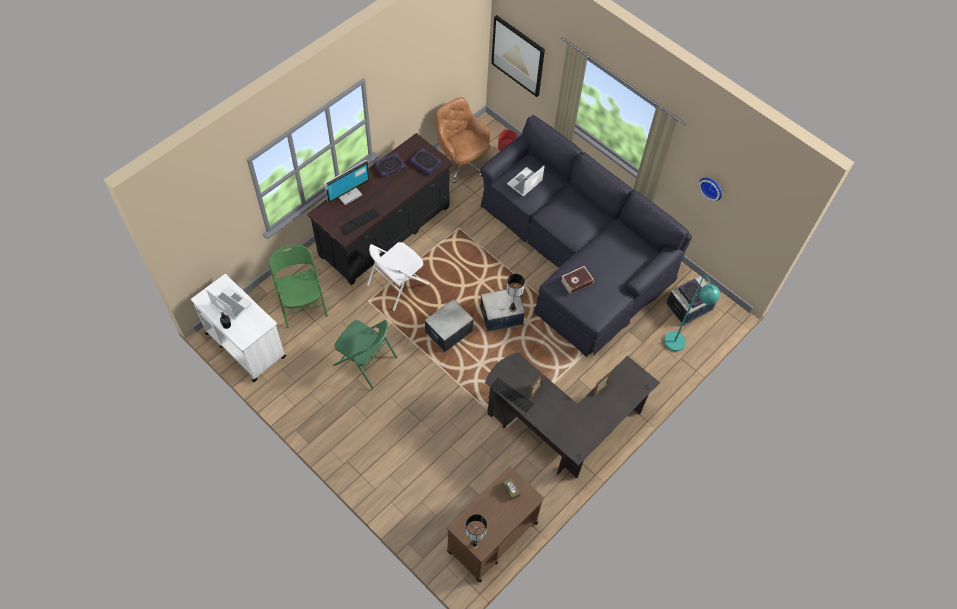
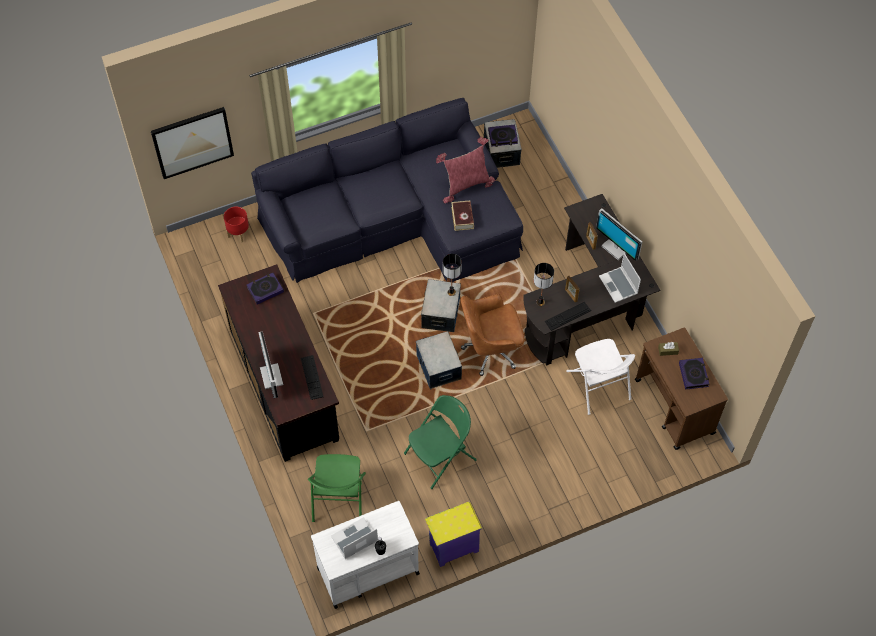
camera: 65 degrees left, 0 degrees up
(286, 398) = (452, 547): none -> nightstand
(302, 302) = (338, 497): green chair -> green chair turned 90 degrees counterclockwise
(390, 167) = (253, 325): book -> book (693, 375)
(397, 284) = (358, 395): white chair -> white chair (598, 385)
(462, 164) = (230, 280): brown office chair -> brown office chair (490, 350)
(474, 544) = (709, 399): table lamp -> table lamp (540, 302)
(525, 183) = (321, 216): laptop -> laptop (619, 285)
(606, 412) = (616, 247): none -> monitor
(610, 274) = (465, 187): none -> red pillow
(677, 348) = (541, 180): turquoise floor lamp -> none
(712, 187) = (450, 48): wall clock -> none

